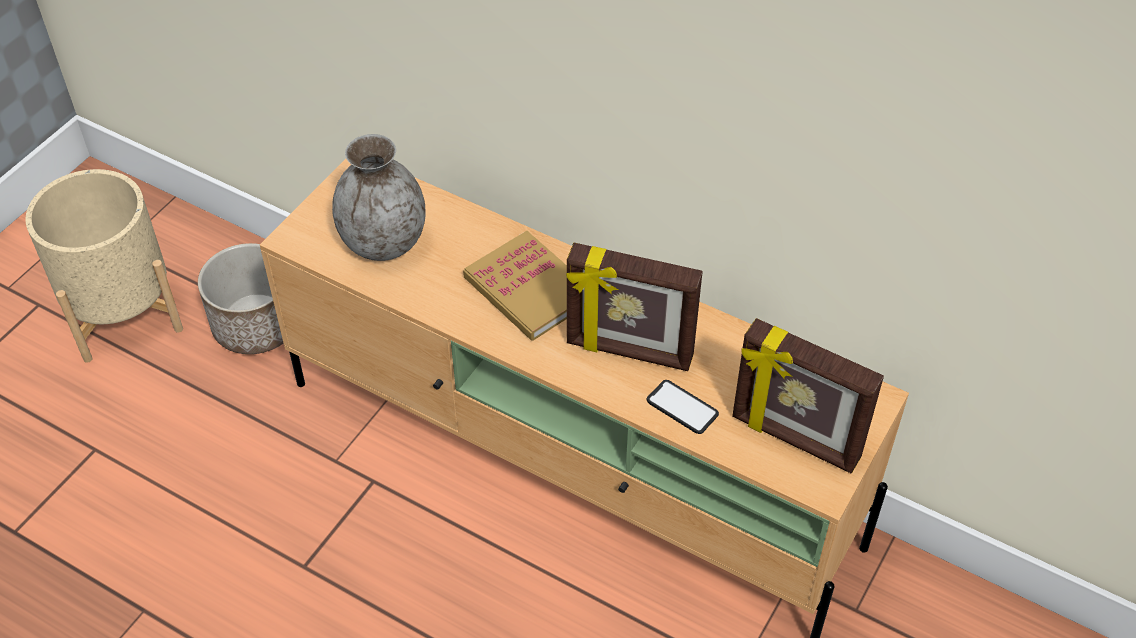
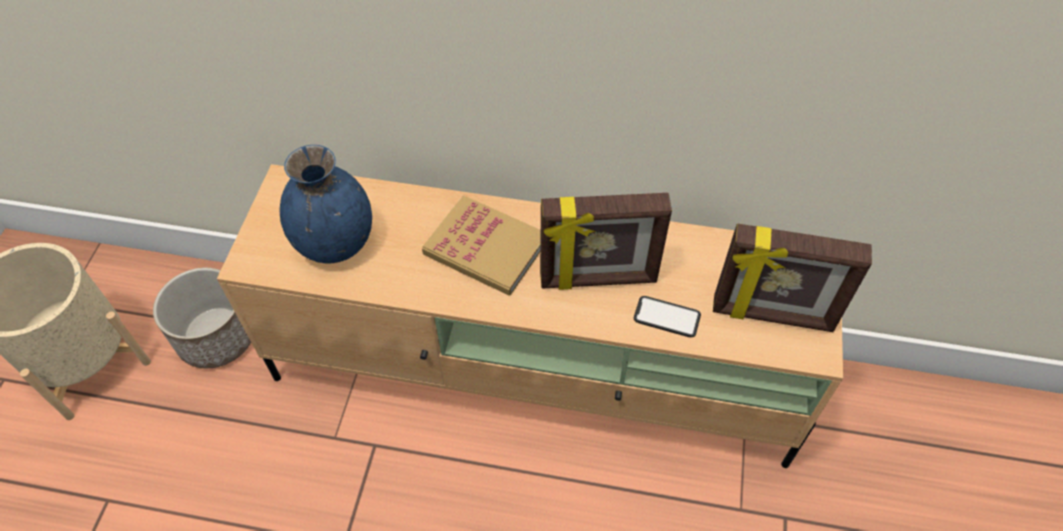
camera: 20 degrees left, 5 degrees up
(384, 243) = (336, 243): grey vase -> blue vase

